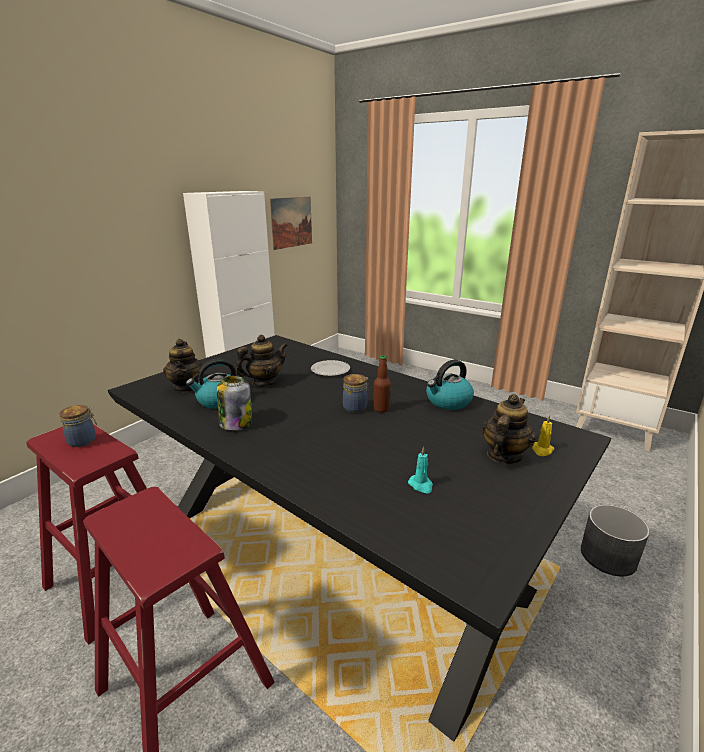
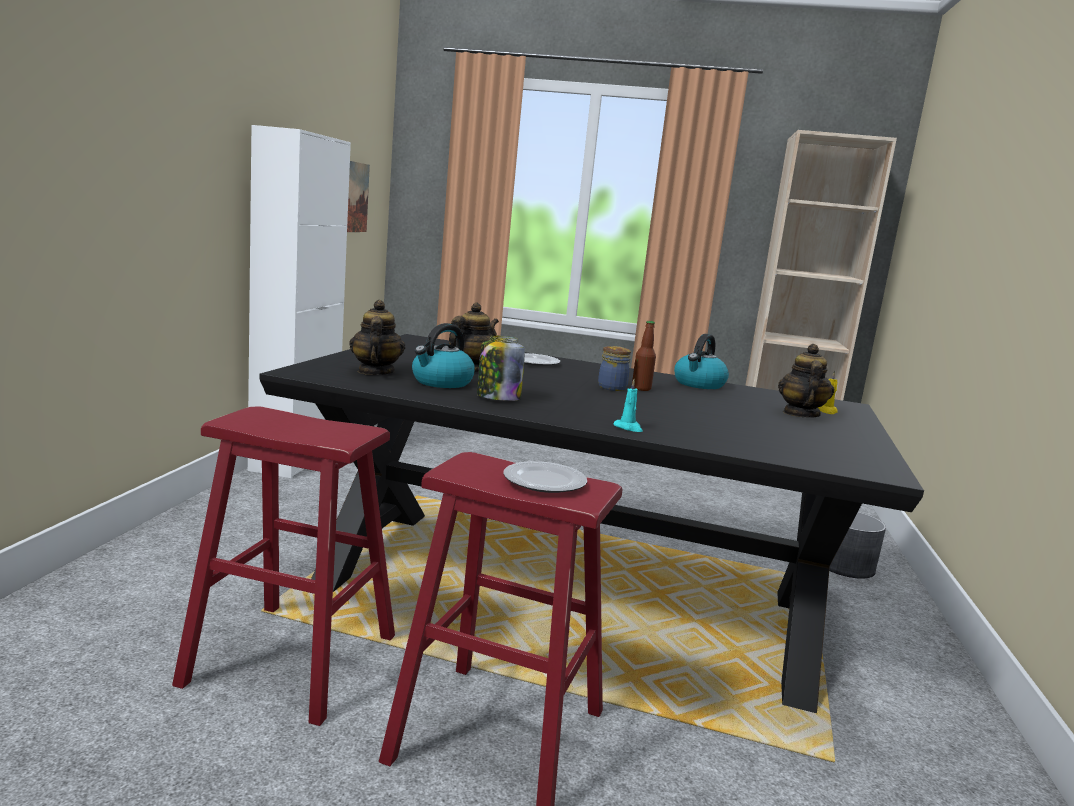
camera: 25 degrees left, 10 degrees down
(83, 440) = (295, 422): jar -> none
(160, 539) = (545, 481): none -> plate
(187, 387) = (375, 372): teapot -> teapot turned 150 degrees counterclockwise
(421, 485) = (758, 431): turquoise candle -> turquoise candle (628, 428)

